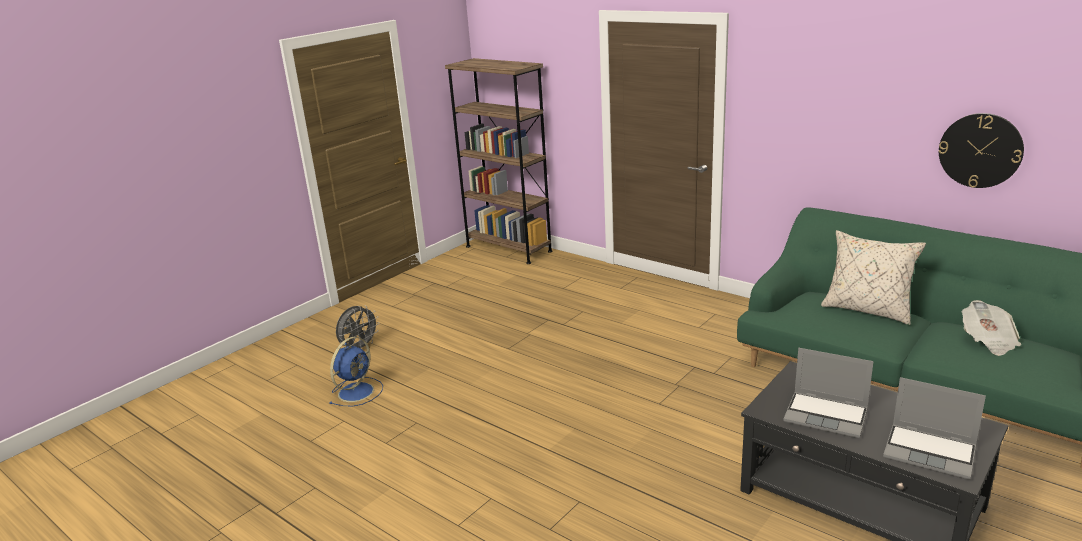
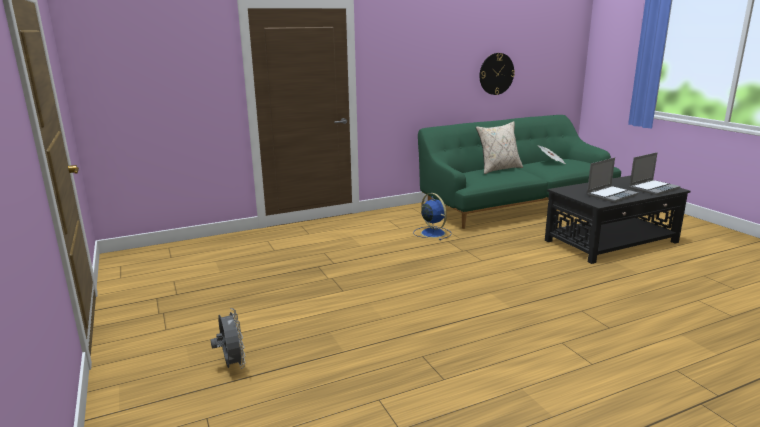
camera: 65 degrees left, 5 degrees down
(357, 391) = (326, 381): blue fan -> blue fan (432, 233)
(508, 249) = (157, 253): brown bookcase -> none

